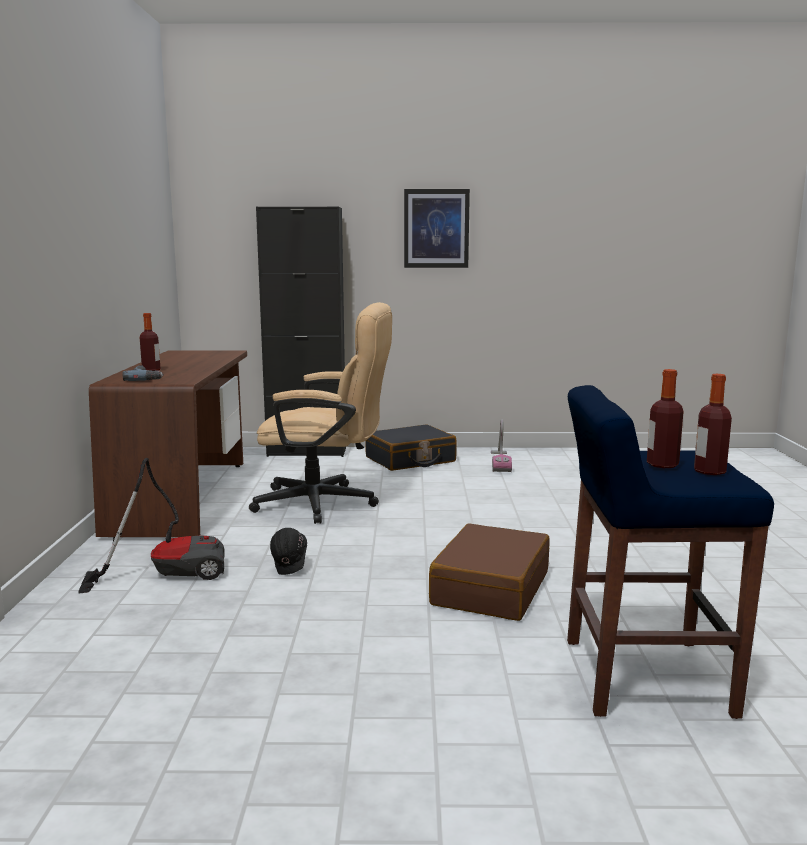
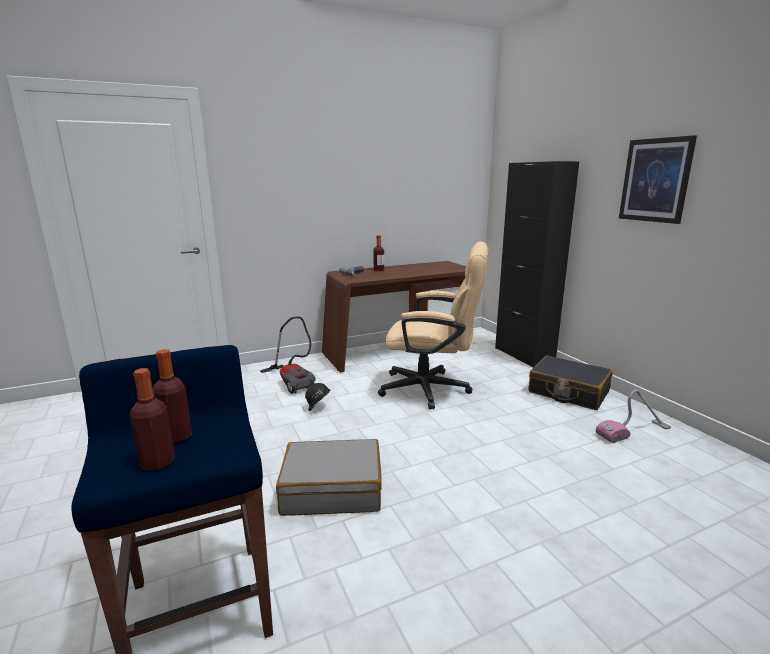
camera: 65 degrees right, 5 degrees up
(327, 503) = (433, 389): beige office chair -> beige office chair turned 60 degrees counterclockwise
(490, 588) = (332, 489): brown suitcase -> grey suitcase

